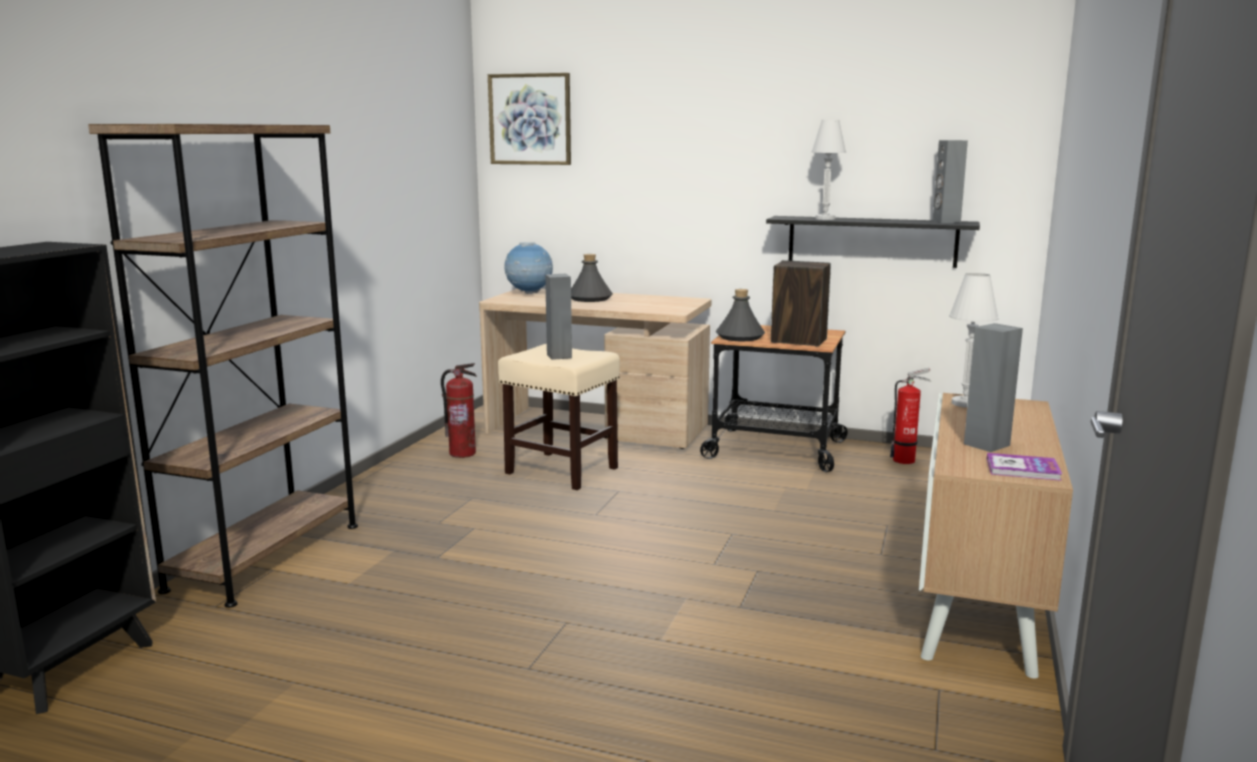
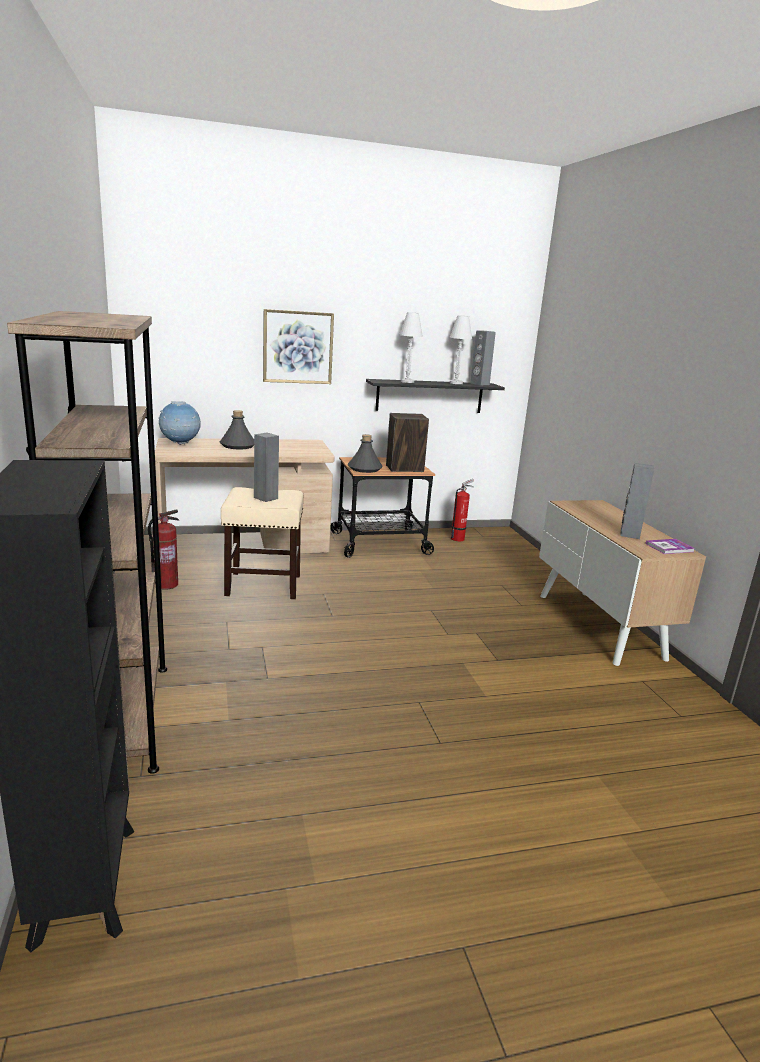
camera: 35 degrees left, 5 degrees up
(530, 119) = (164, 295): picture -> picture (298, 347)
(965, 403) = (573, 507): white table lamp -> white table lamp (456, 383)

